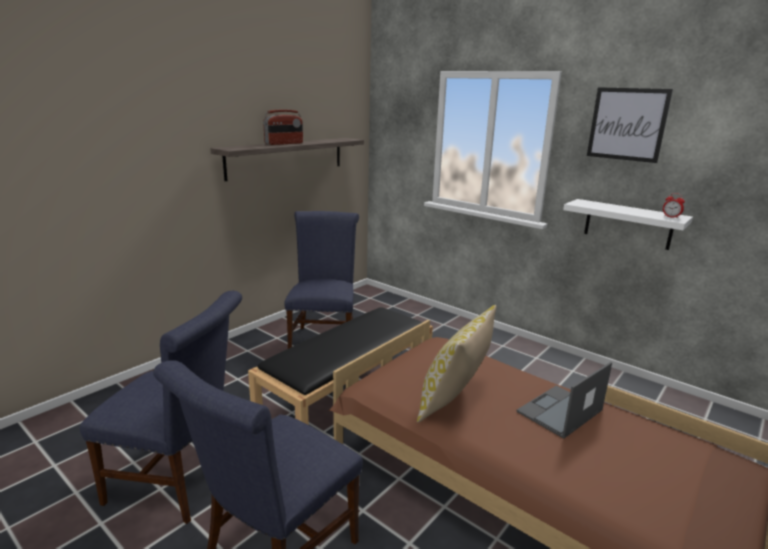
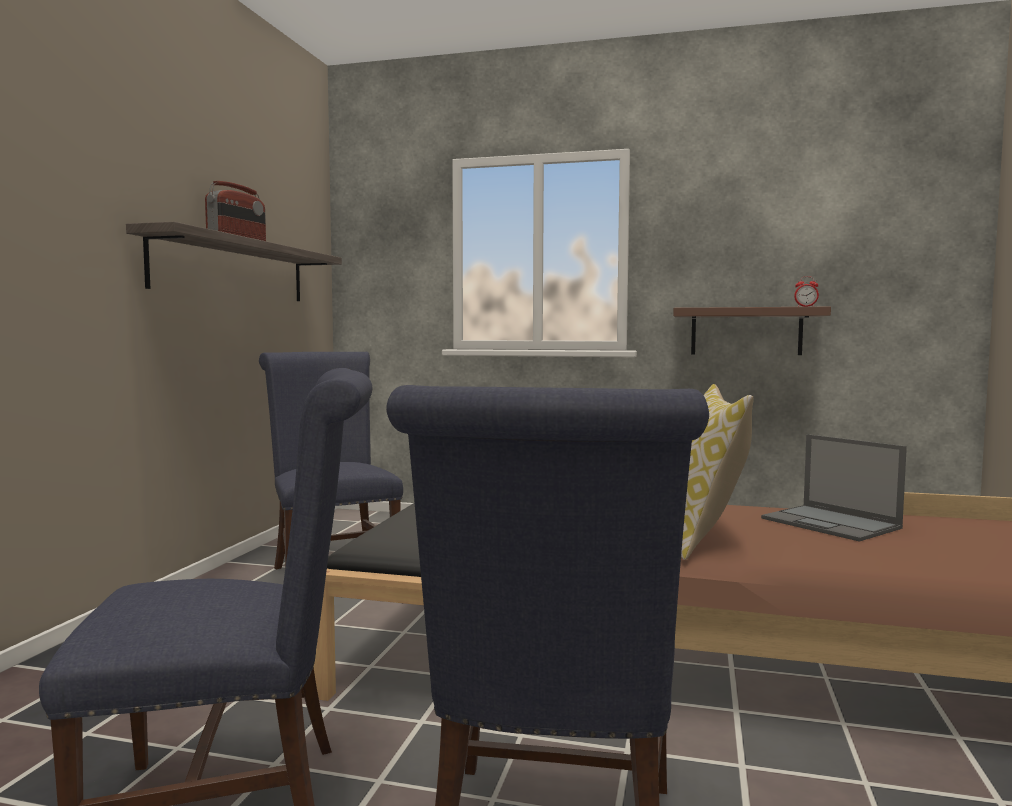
camera: 25 degrees left, 15 degrees down
(559, 412) = (832, 523): laptop -> laptop turned 60 degrees counterclockwise
(627, 124) = (725, 206): picture -> none
(628, 224) = (746, 331): white shelf -> brown shelf

